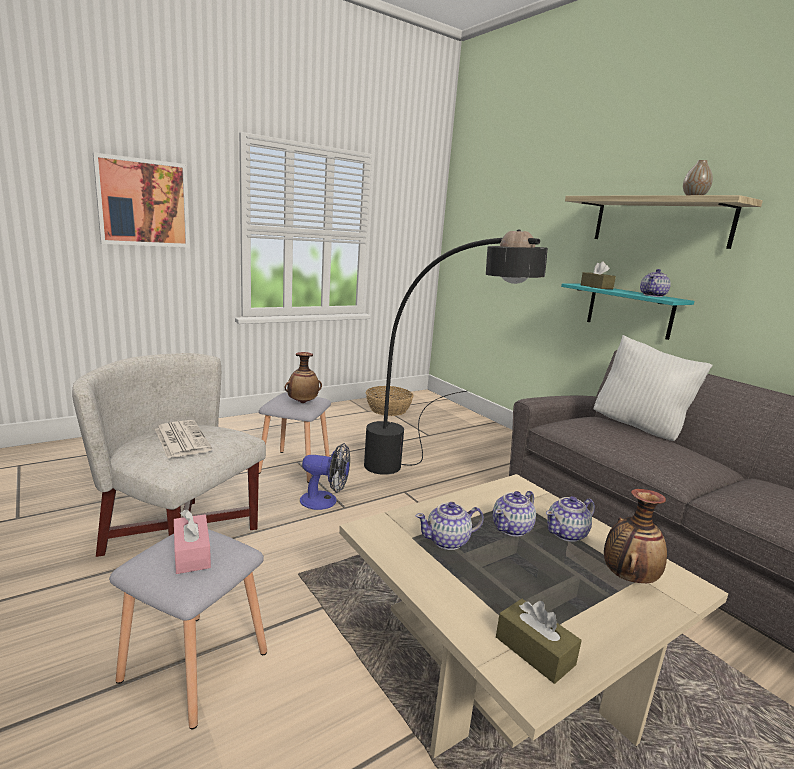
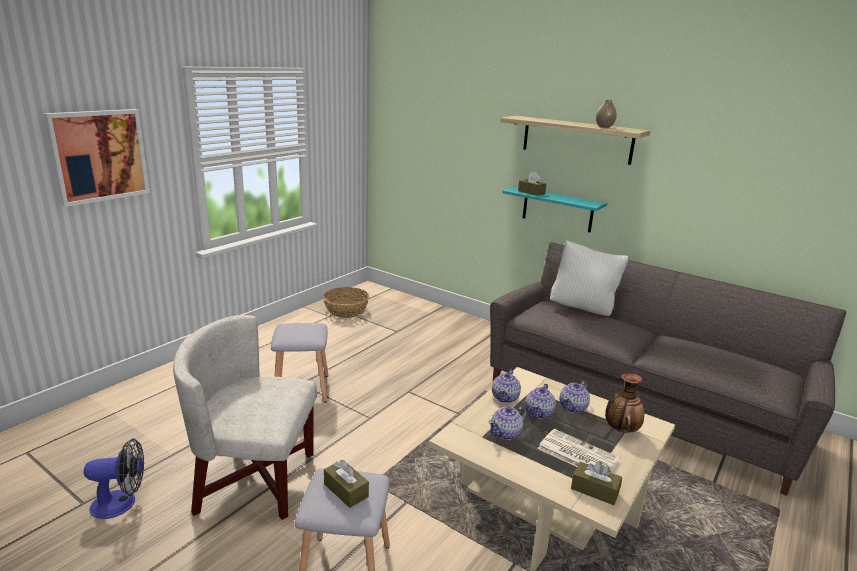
camera: 20 degrees left, 5 degrees up
(181, 439) = (255, 398): newspaper -> newspaper (576, 454)
(192, 553) = (346, 490): pink tissue box -> brown tissue box
(302, 402) = (308, 333): vase -> none
(325, 501) = (351, 416): fan -> fan (121, 503)
(426, 481) = (420, 377): black floor lamp -> none
(653, 295) = (578, 200): teapot -> teapot (505, 397)

